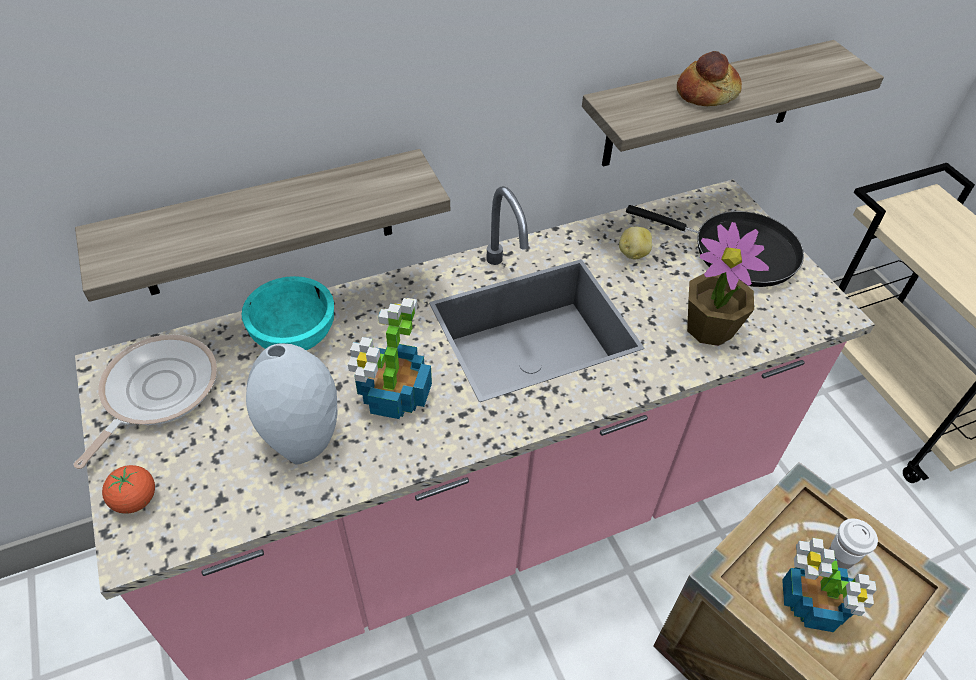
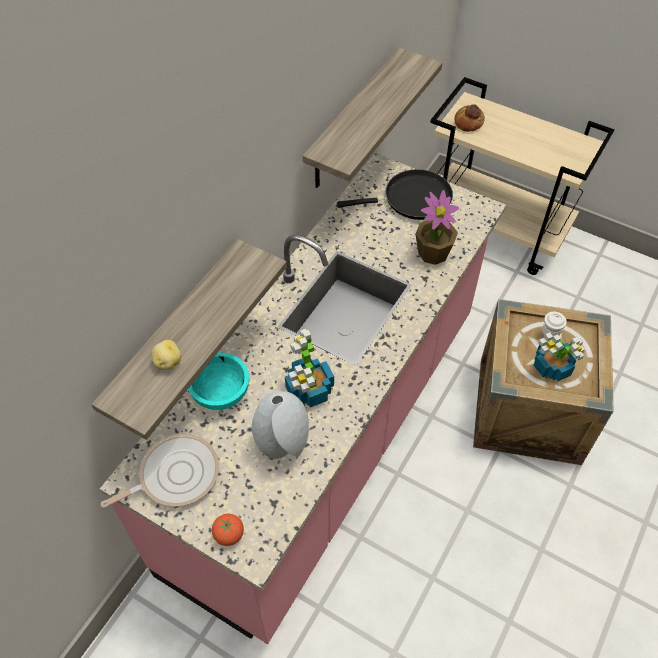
camera: 35 degrees left, 5 degrees up
(156, 392) = (175, 475): frying pan -> frying pan turned 75 degrees clockwise
(633, 253) = (360, 231): potato -> potato (168, 362)
(706, 94) = (366, 120): bread -> bread (469, 123)

